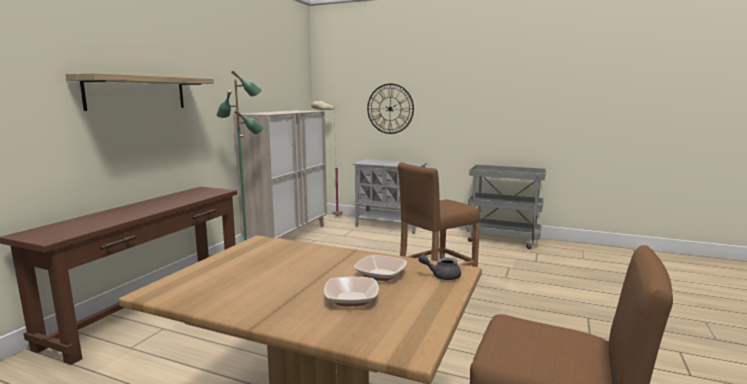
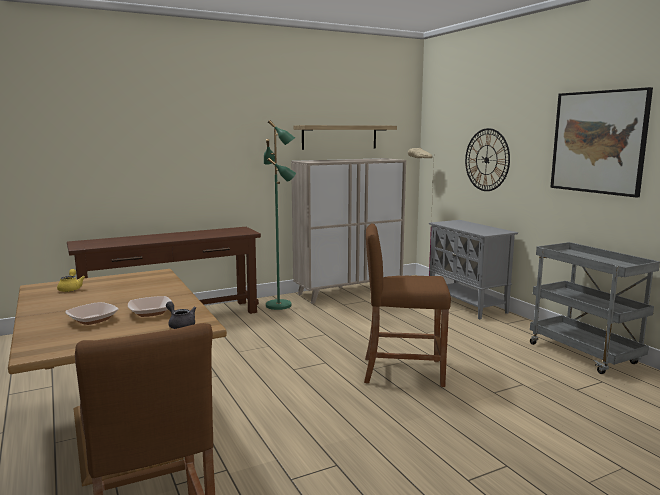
camera: 40 degrees right, 0 degrees up
(137, 93) = (187, 142): shelf -> shelf (339, 137)
(211, 281) = (71, 288): none -> yellow teapot
(491, 92) = (598, 142): none -> picture

